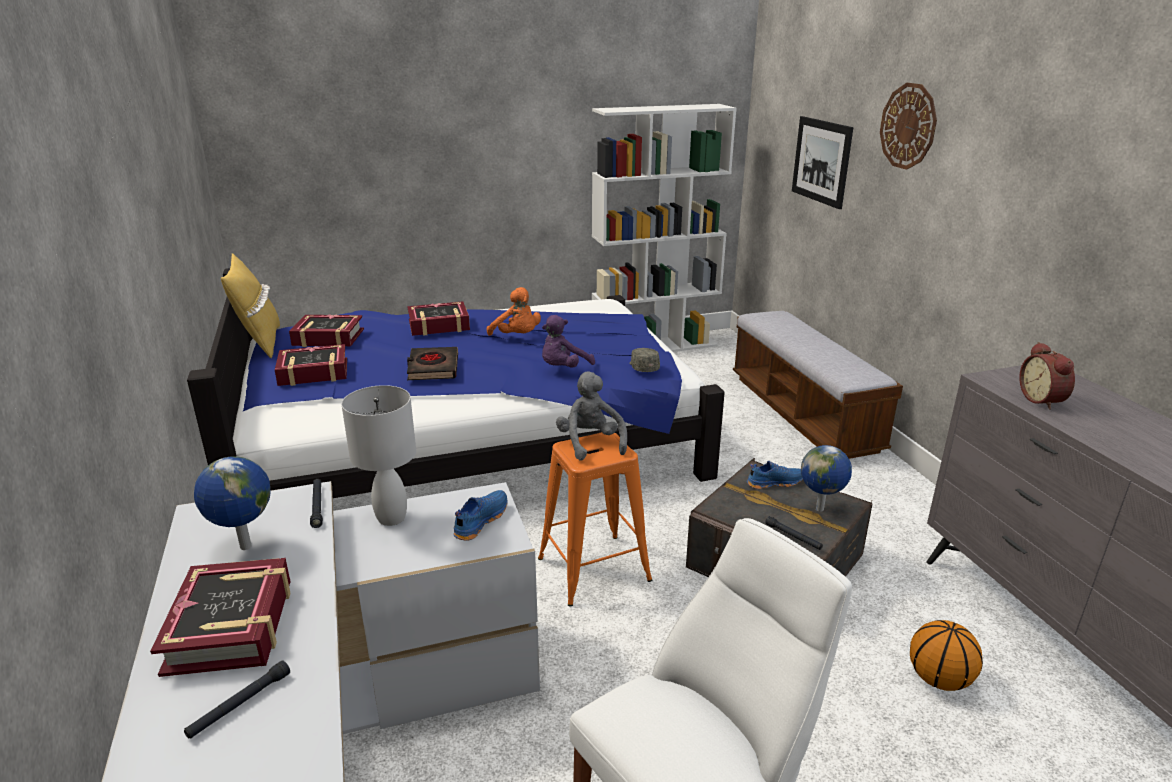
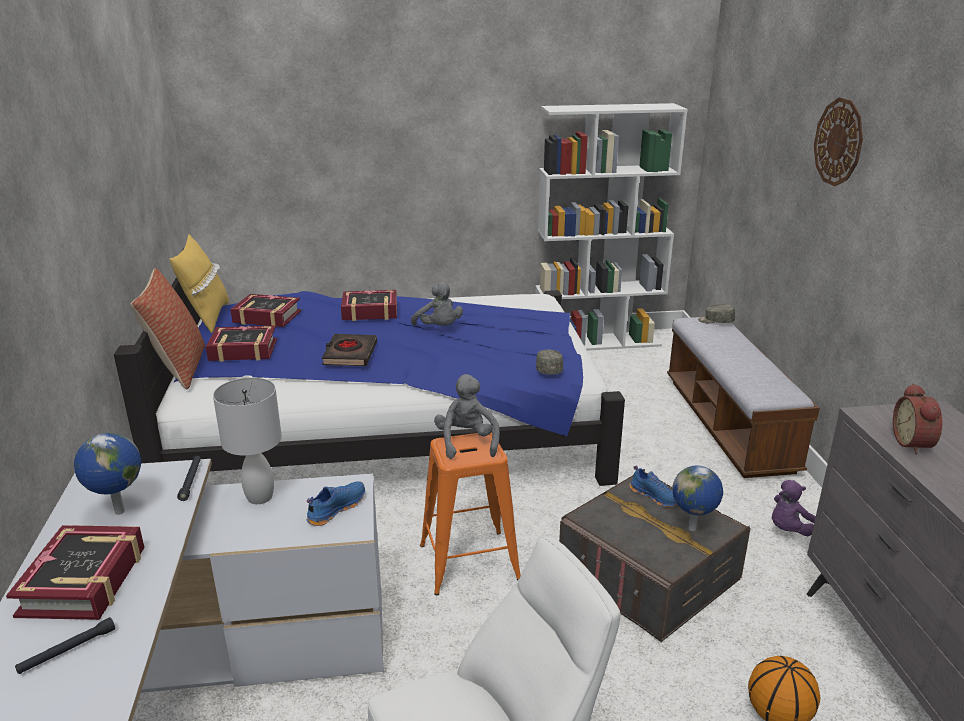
camera: 10 degrees right, 0 degrees up
(245, 396) = (179, 368): none -> pillow
(517, 336) = (439, 328): orange plush toy -> grey plush toy
(563, 368) = (471, 364): purple plush toy -> purple plush toy (790, 530)
(774, 482) = (655, 496): blue shoe -> blue shoe turned 45 degrees clockwise
(779, 314) = (716, 321): none -> grey cap
(793, 537) = (654, 554): black flashlight -> none
(821, 161) = (764, 169): picture -> none

